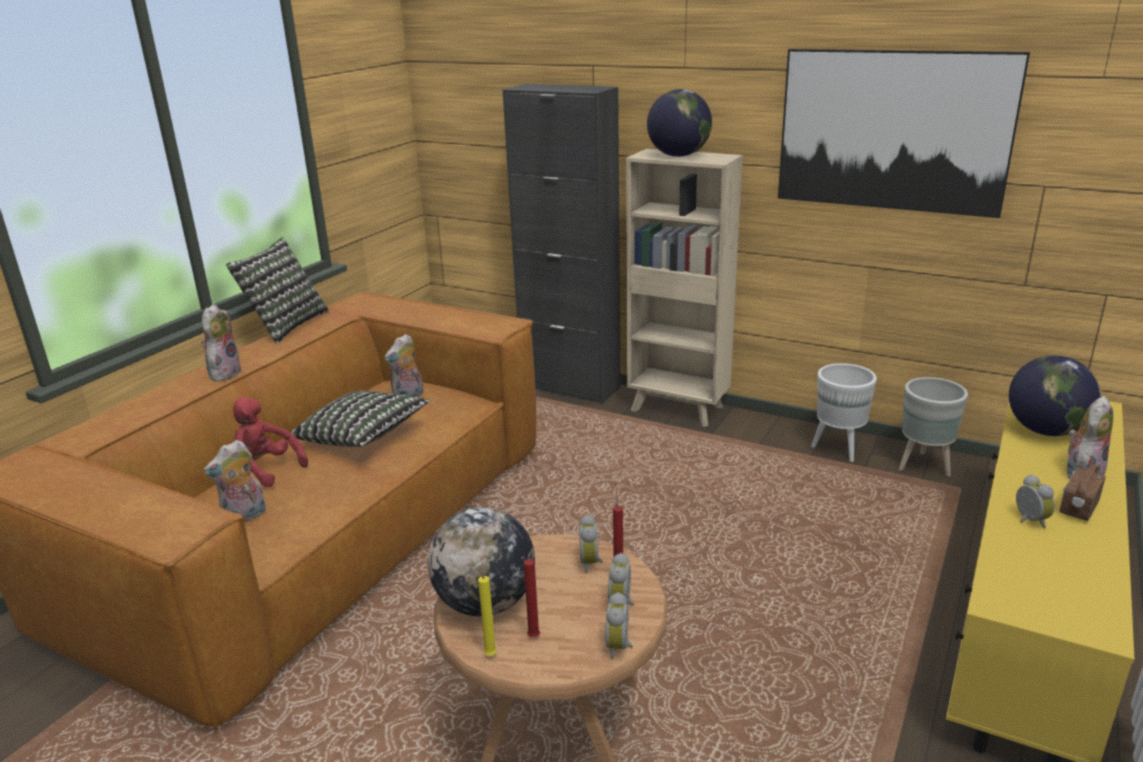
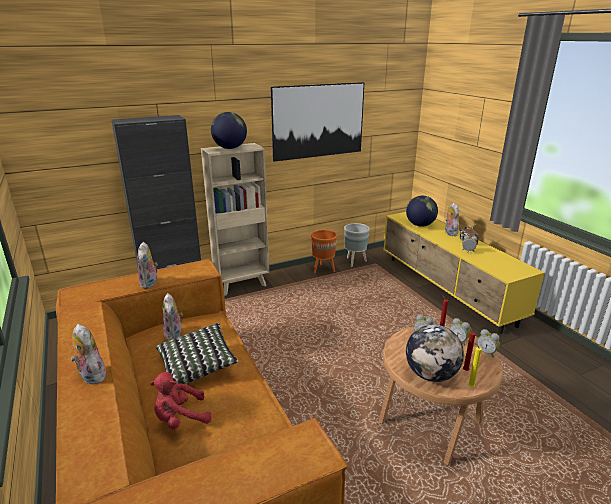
camera: 55 degrees left, 0 degrees up
(245, 517) = (230, 444): plush toy -> plush toy (150, 284)
(285, 325) = (56, 330): pillow -> none
(838, 449) = (322, 269): white planter -> orange planter

